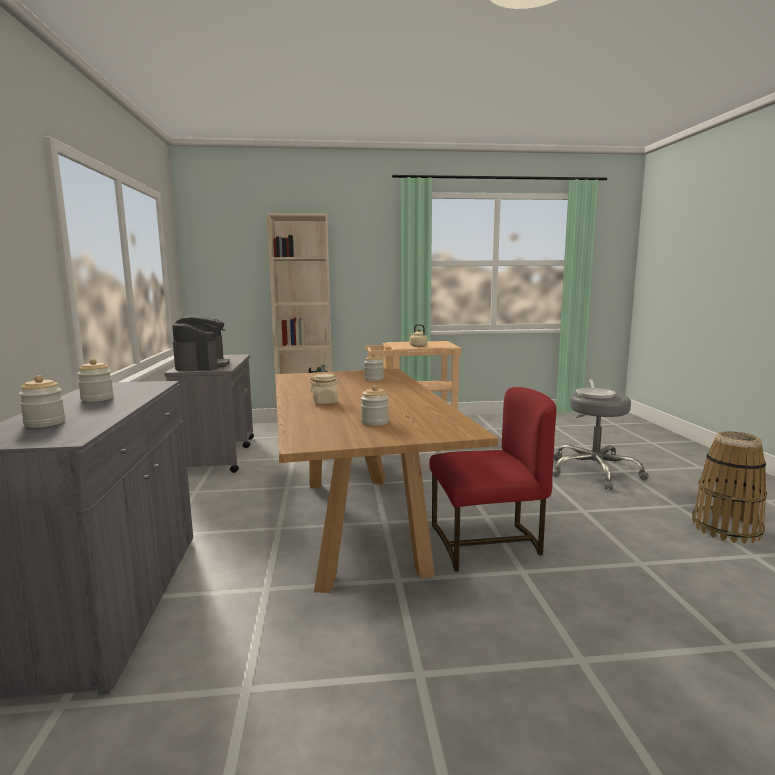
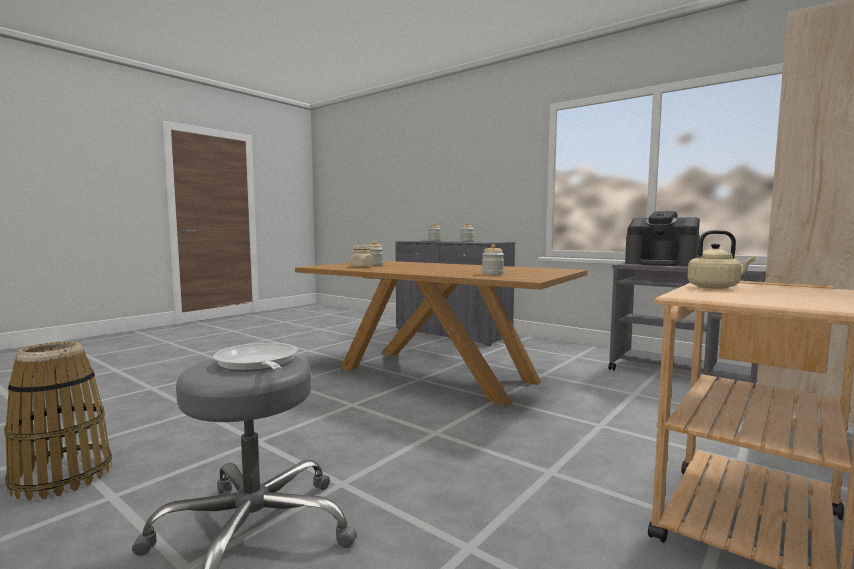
camera: 135 degrees right, 5 degrees down
(325, 402) = (440, 265): beige jar -> beige jar (361, 266)
(487, 543) = (328, 389): red chair -> none

